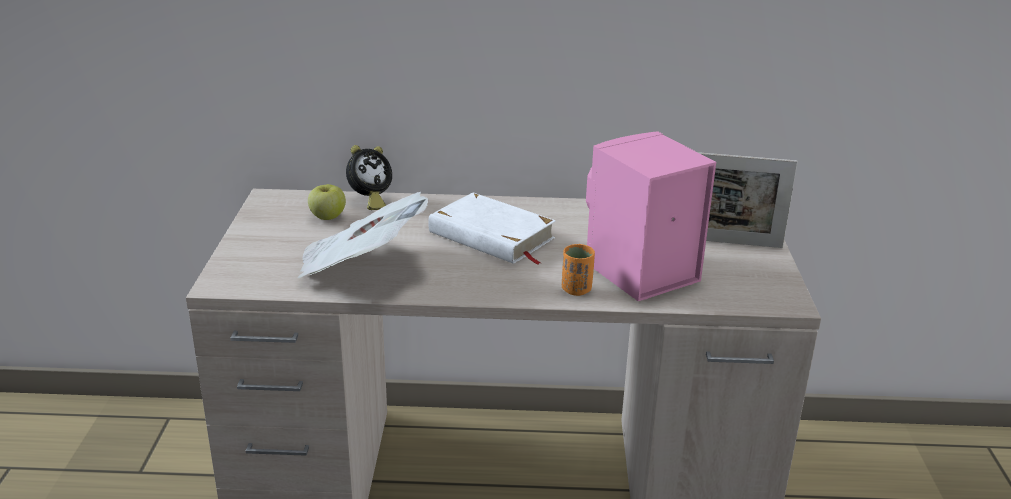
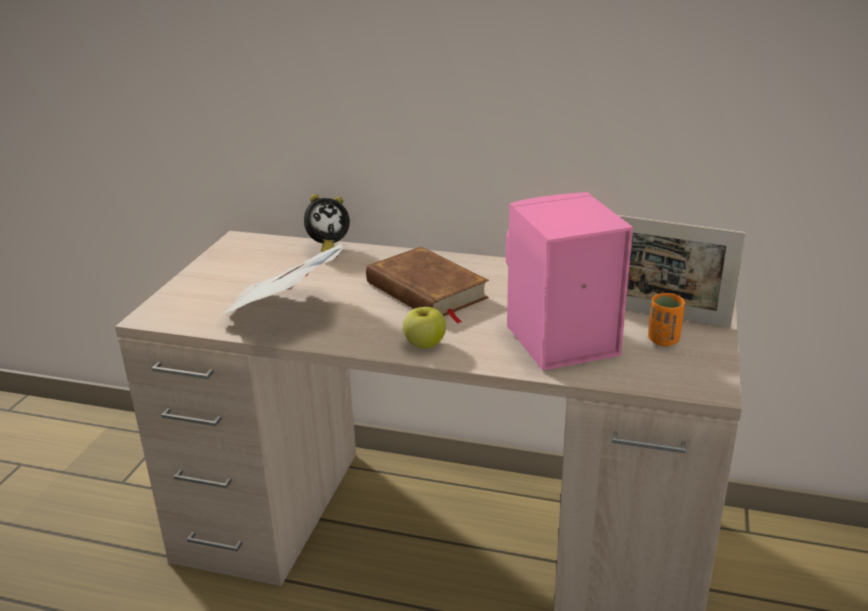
camera: 15 degrees right, 0 degrees up
(327, 217) = (281, 261): apple -> apple (424, 344)
(491, 236) = (426, 291): white book -> brown book
(576, 290) = (484, 352): orange cup -> orange cup (663, 340)

